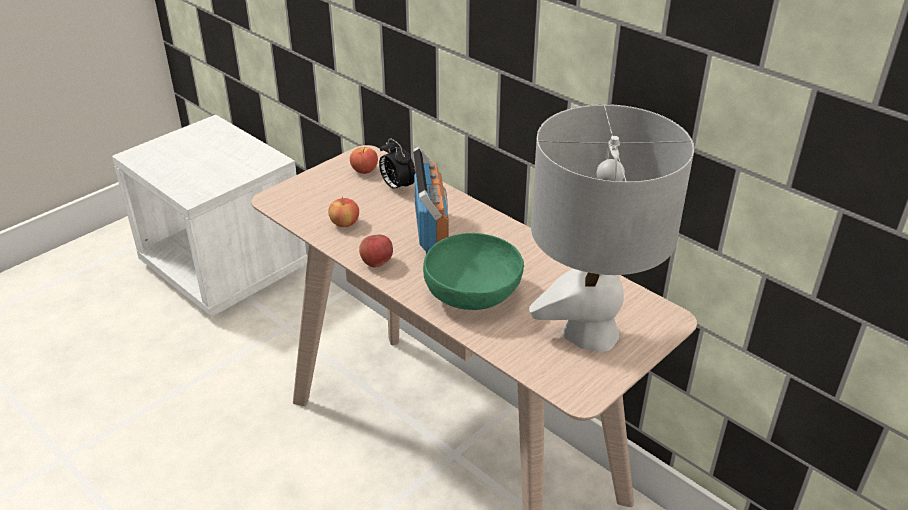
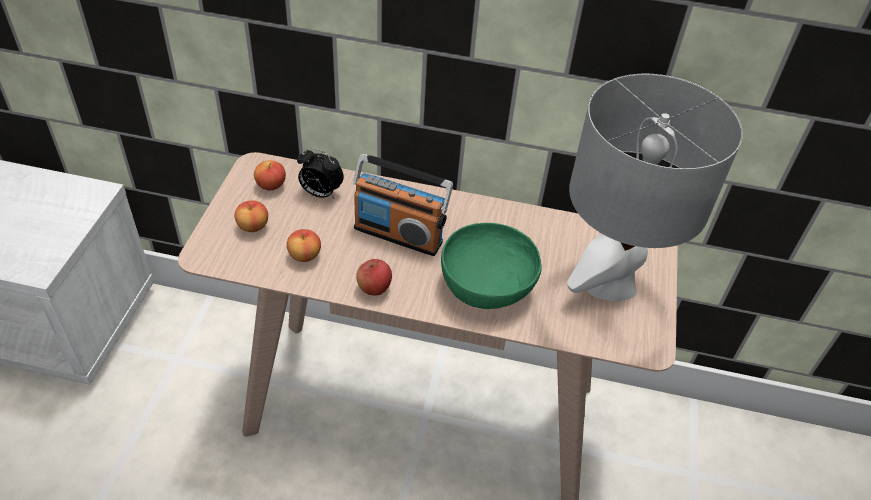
camera: 35 degrees left, 10 degrees up
(325, 192) = (253, 226): none -> apple
(433, 233) = (398, 234): radio -> radio turned 150 degrees clockwise

